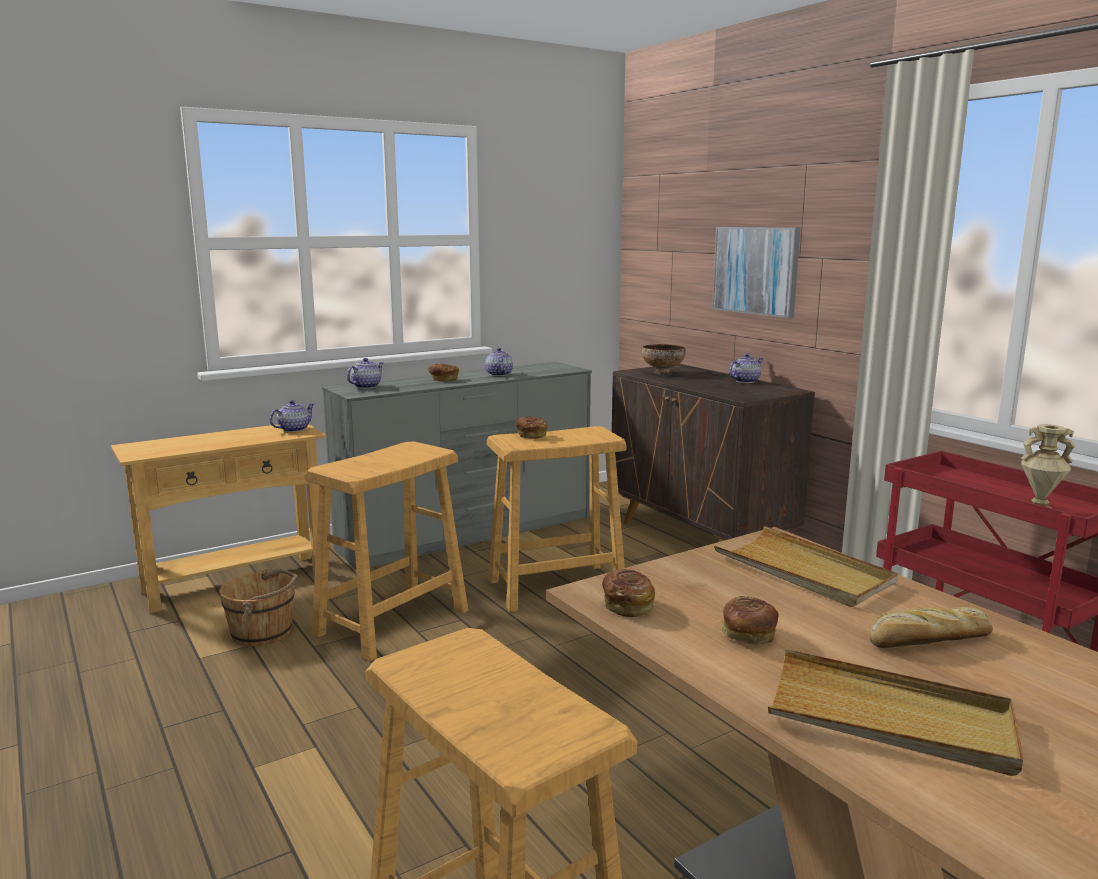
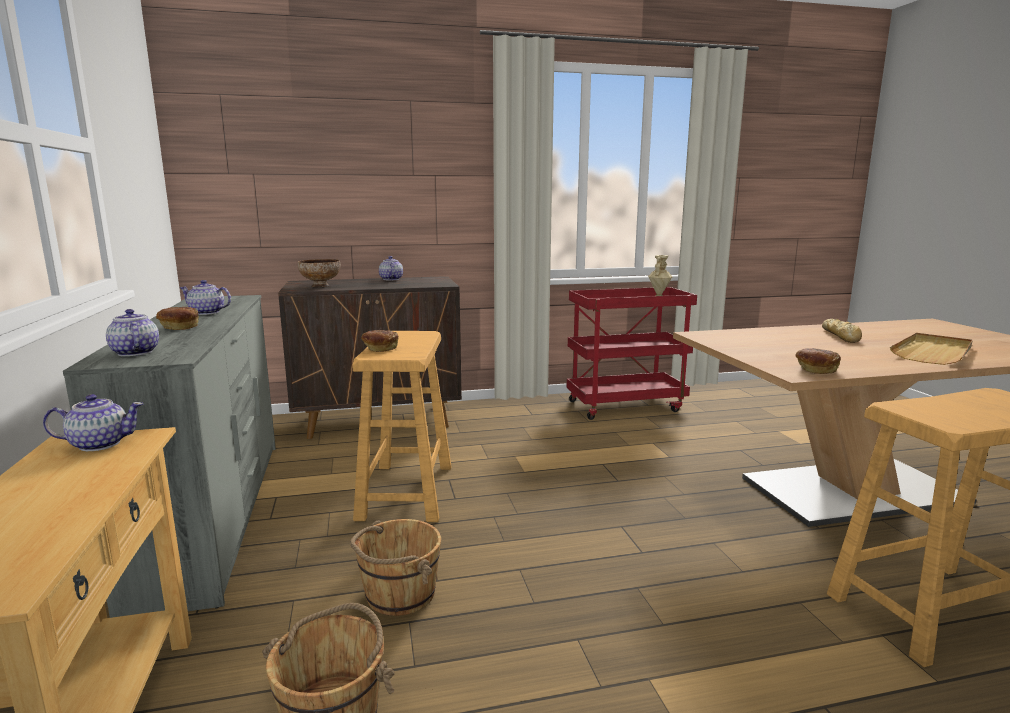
camera: 70 degrees left, 0 degrees up
(293, 429) = (99, 444): teapot -> teapot turned 105 degrees clockwise
(393, 622) = (399, 594): beige stool -> brown bucket
(748, 635) = (850, 356): bread -> none
(756, 270) = (370, 187): picture -> none
(803, 571) = (752, 337): beige tray -> none

